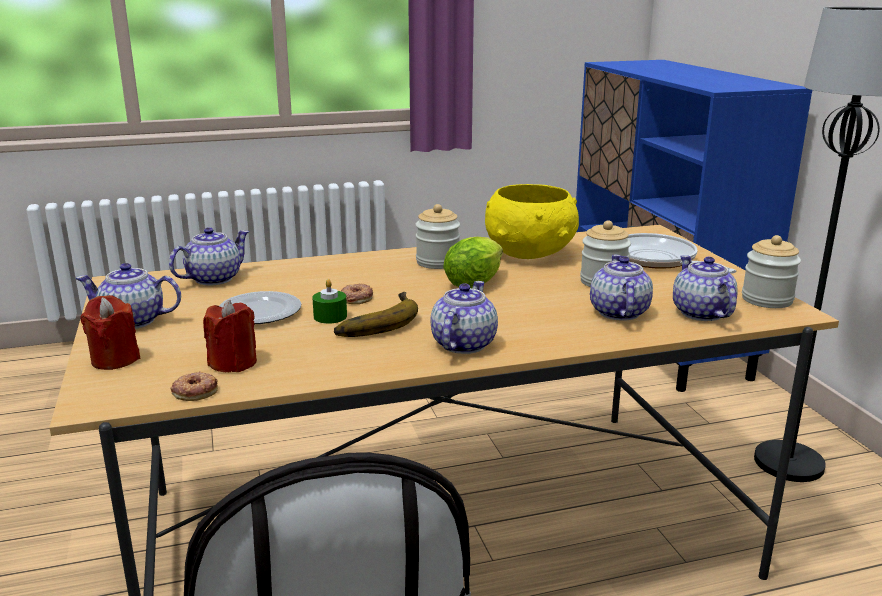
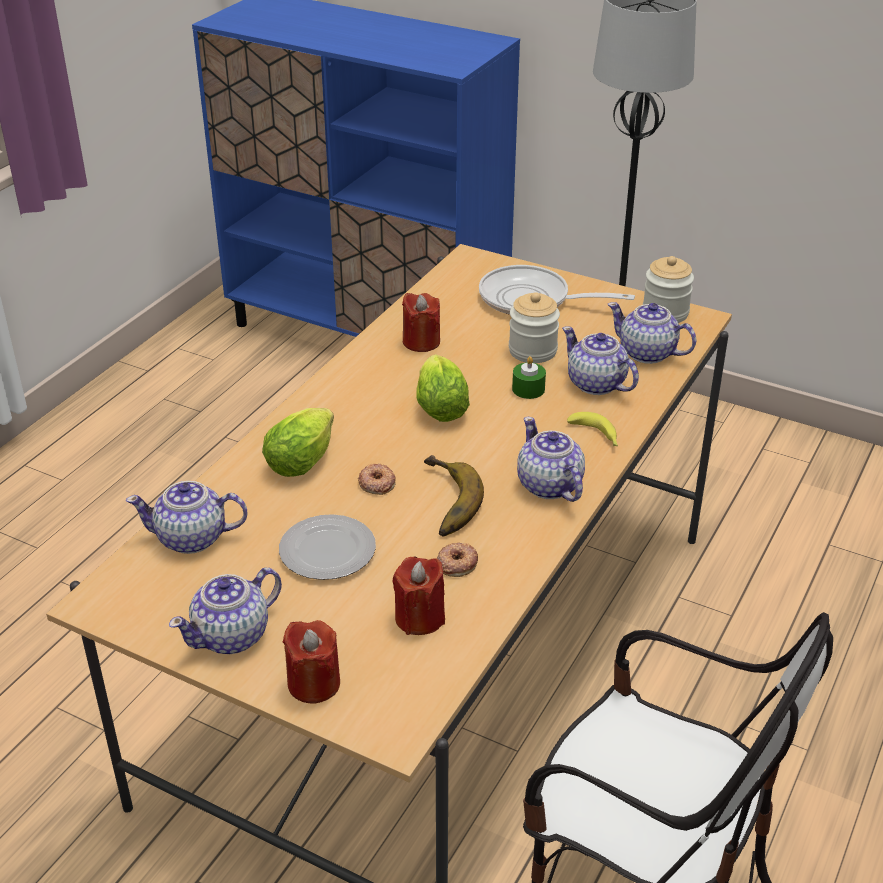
camera: 45 degrees left, 15 degrees up
(195, 391) = (448, 664): donut -> donut (457, 563)
(213, 279) = (192, 538): teapot -> teapot turned 90 degrees counterclockwise
(330, 316) = (397, 518): green candle -> green candle (528, 389)
(341, 273) = (304, 459): none -> lettuce
(437, 262) = (363, 396): jar -> none
(530, 254) = (421, 342): yellow bowl -> red candle
(558, 336) = (596, 435): none -> banana

